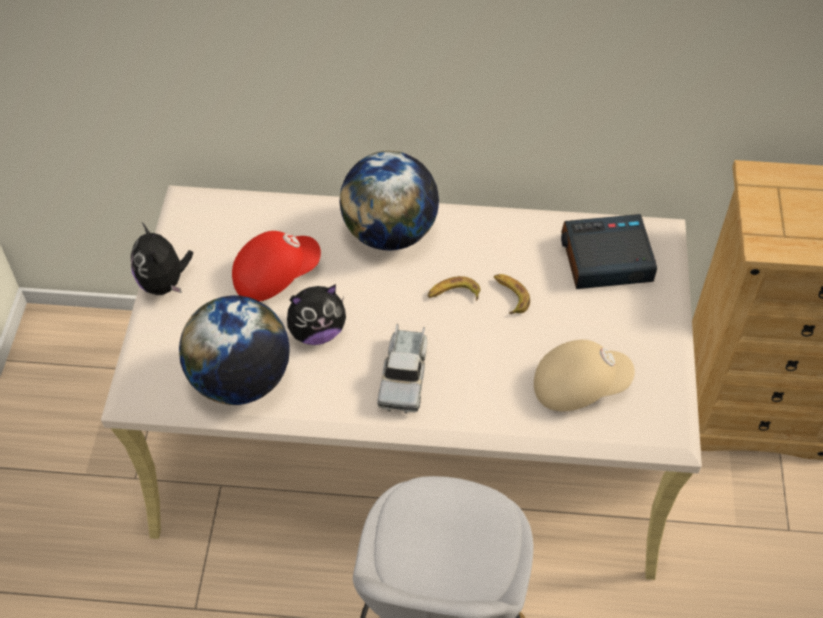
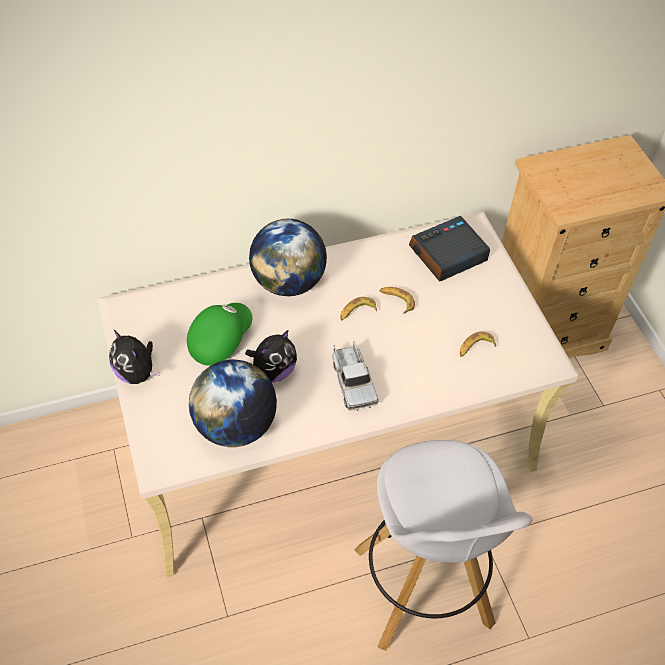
camera: 25 degrees left, 0 degrees up
(275, 275) = (219, 339): red cap -> green cap
(579, 385) = (475, 347): beige cap -> banana

